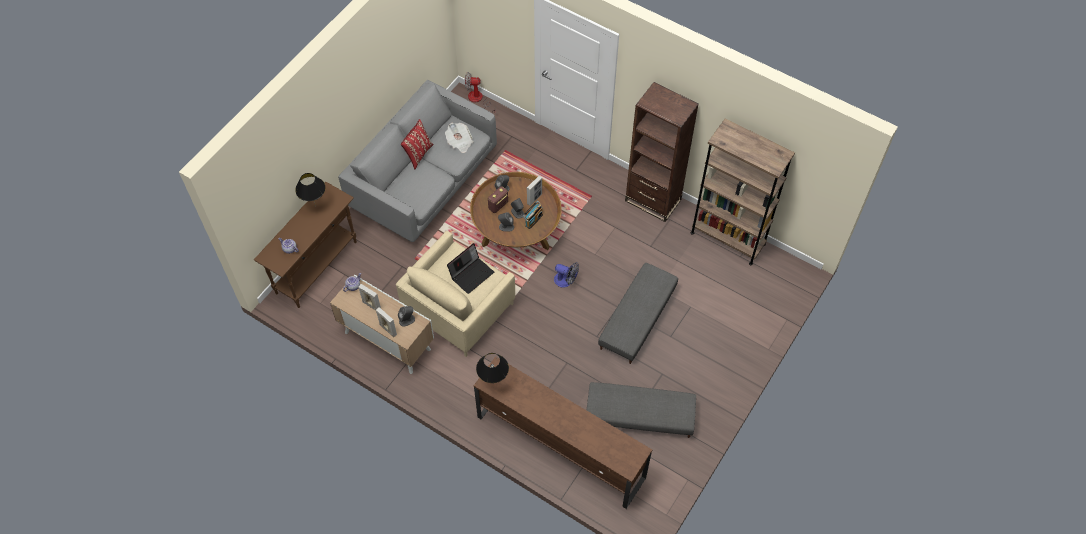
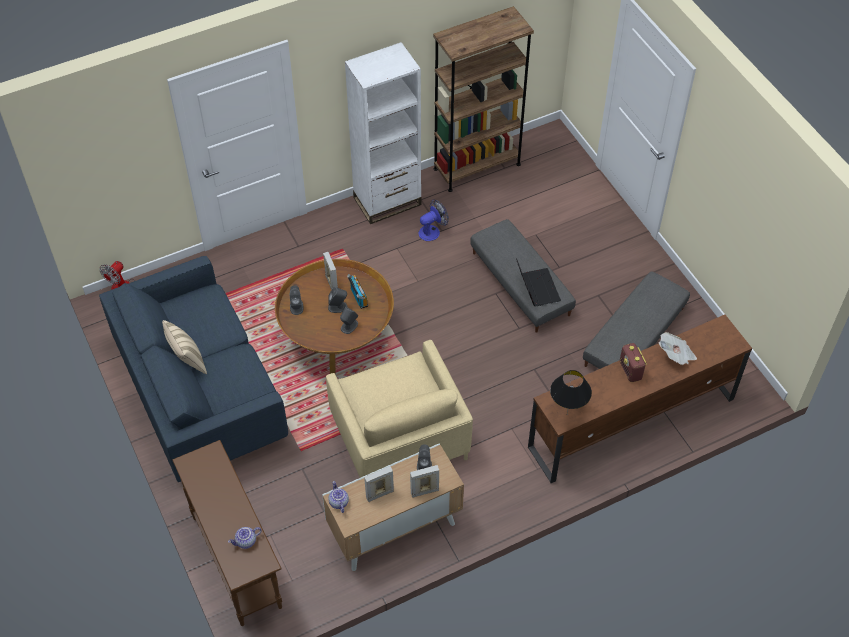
camera: 60 degrees left, 5 degrees down
(315, 206) = (202, 485): black table lamp -> none
(418, 154) = (187, 361): red pillow -> beige pillow
(424, 182) = (201, 393): grey sofa -> blue sofa
(459, 142) = (203, 313): newspaper -> newspaper (676, 355)
(471, 274) = (396, 381): laptop -> laptop (536, 288)
(498, 206) = (315, 321): radio -> radio (630, 371)
(566, 281) = (433, 322): fan -> fan (432, 231)
(653, 200) = (387, 201): brown bookcase -> white bookcase

